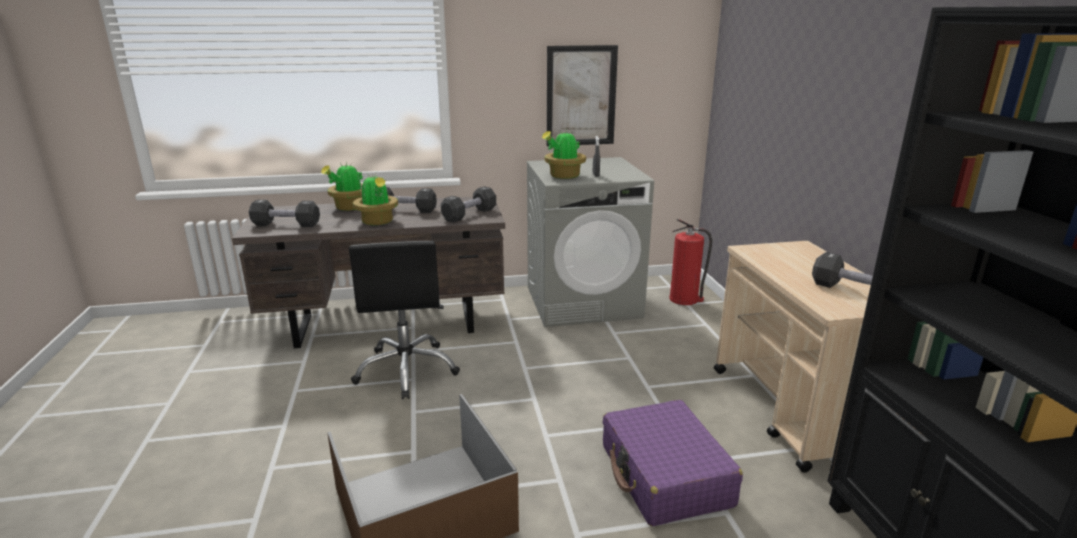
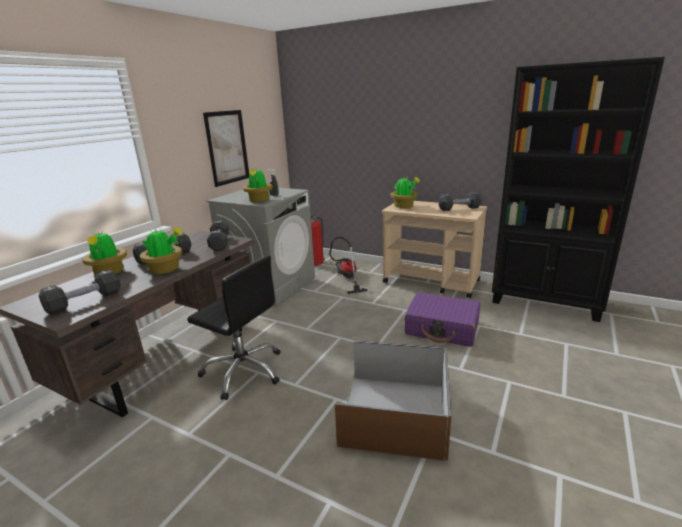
camera: 50 degrees left, 0 degrees up
(681, 339) = (347, 278): none -> vacuum cleaner
(778, 253) = (404, 206): none -> potted plant

